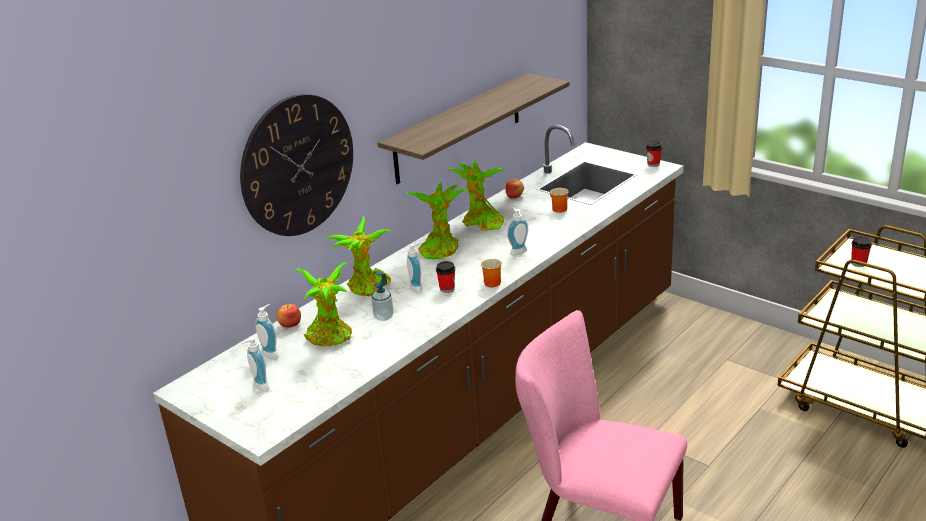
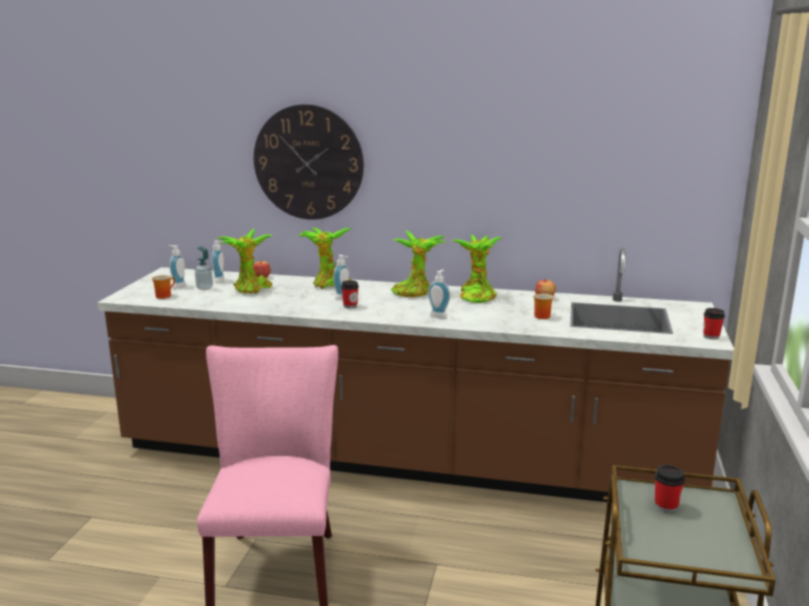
camera: 60 degrees right, 10 degrees down
(383, 317) = (291, 297): soap dispenser -> soap dispenser (204, 288)
(458, 128) = (501, 204): shelf -> none
(490, 282) = (373, 316): mug -> mug (164, 295)

